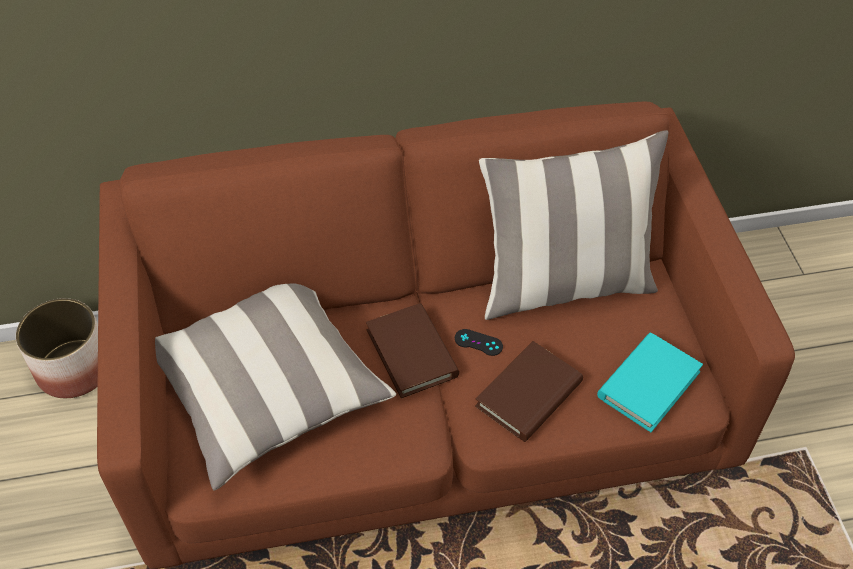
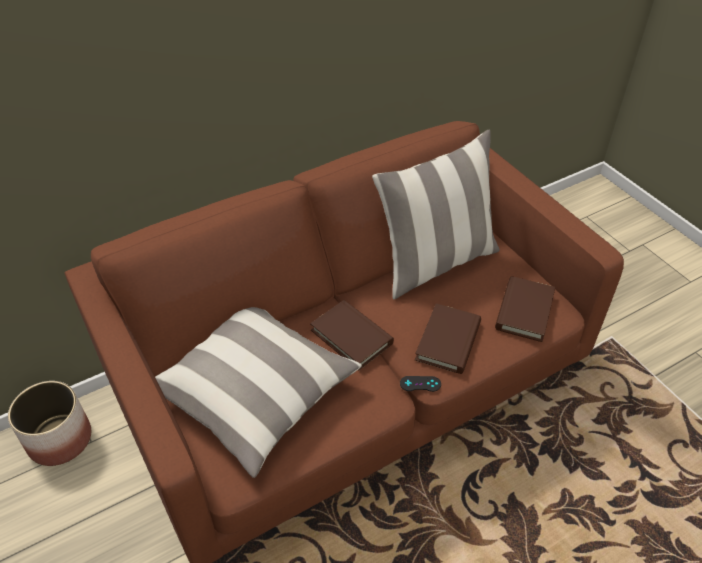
camera: 20 degrees left, 5 degrees down
(478, 342) = (395, 316): black game controller -> black game controller (420, 384)
(648, 384) = (524, 311): turquoise book -> brown book

